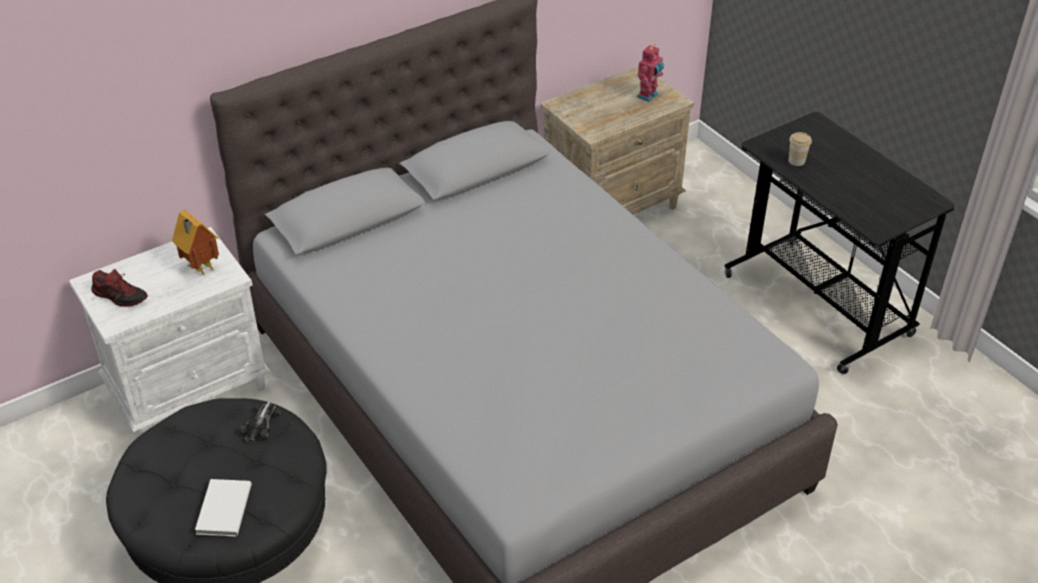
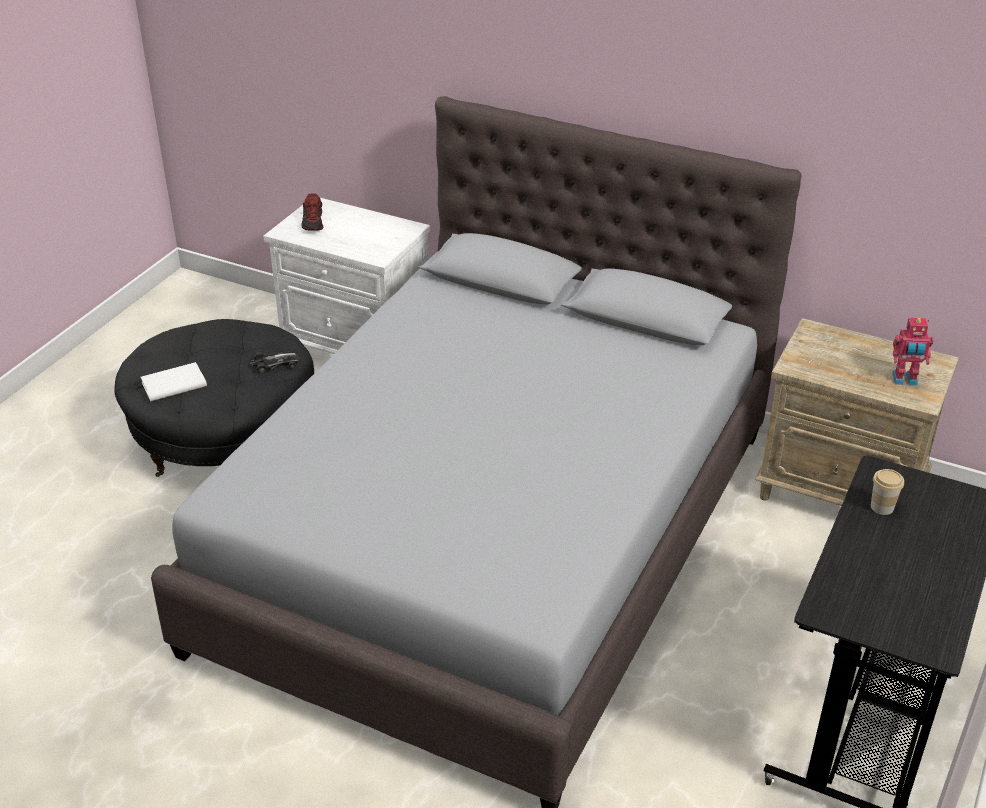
camera: 60 degrees right, 5 degrees down
(200, 268) = (375, 240): toy house -> none

